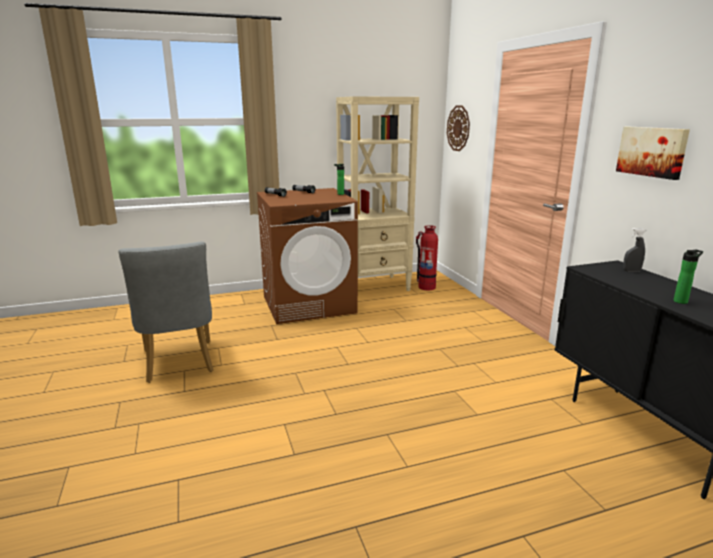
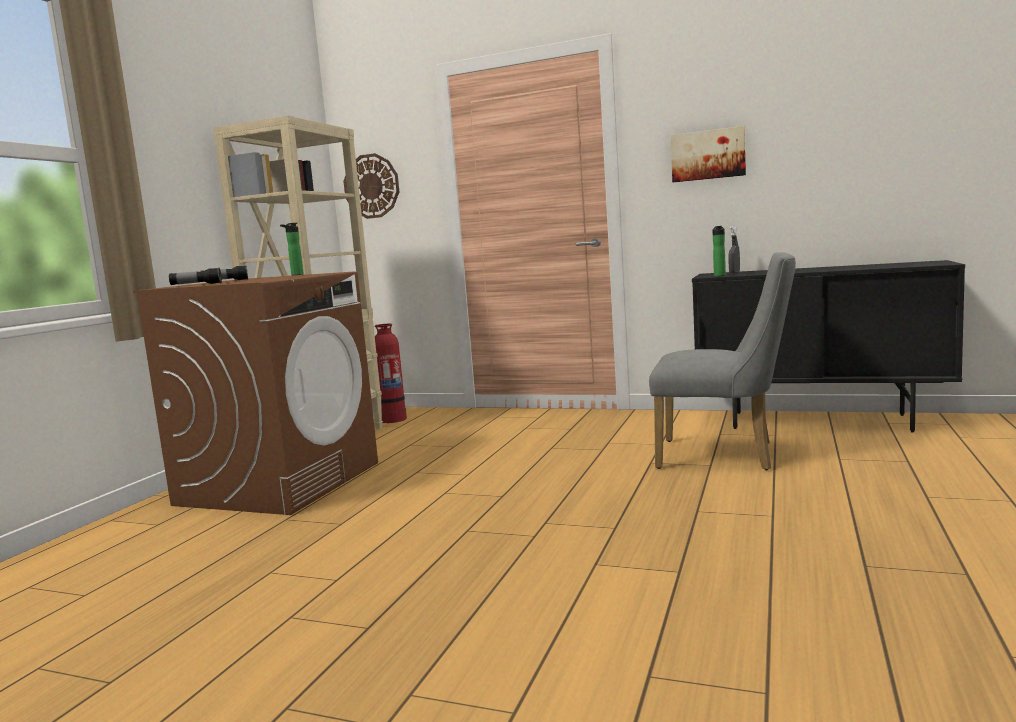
camera: 50 degrees left, 10 degrees down
(179, 364) = (256, 618): grey chair -> grey chair (725, 455)
(681, 301) = (823, 269): bottle -> bottle (719, 275)

